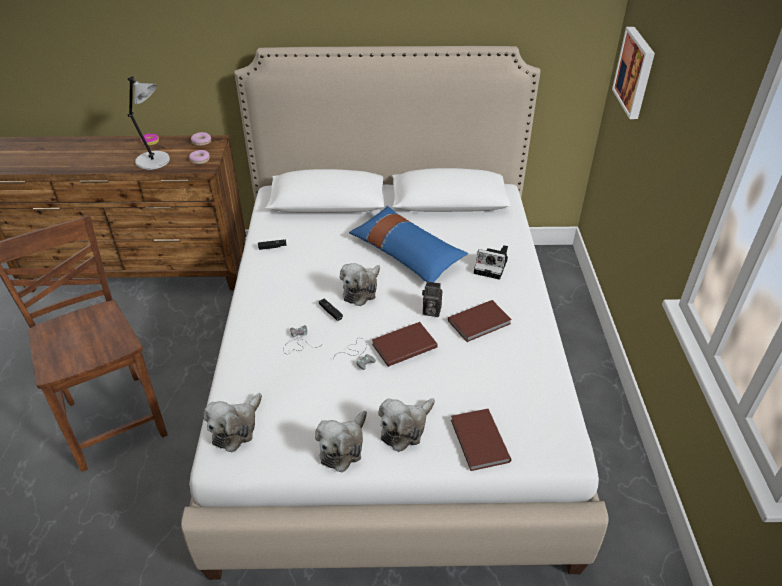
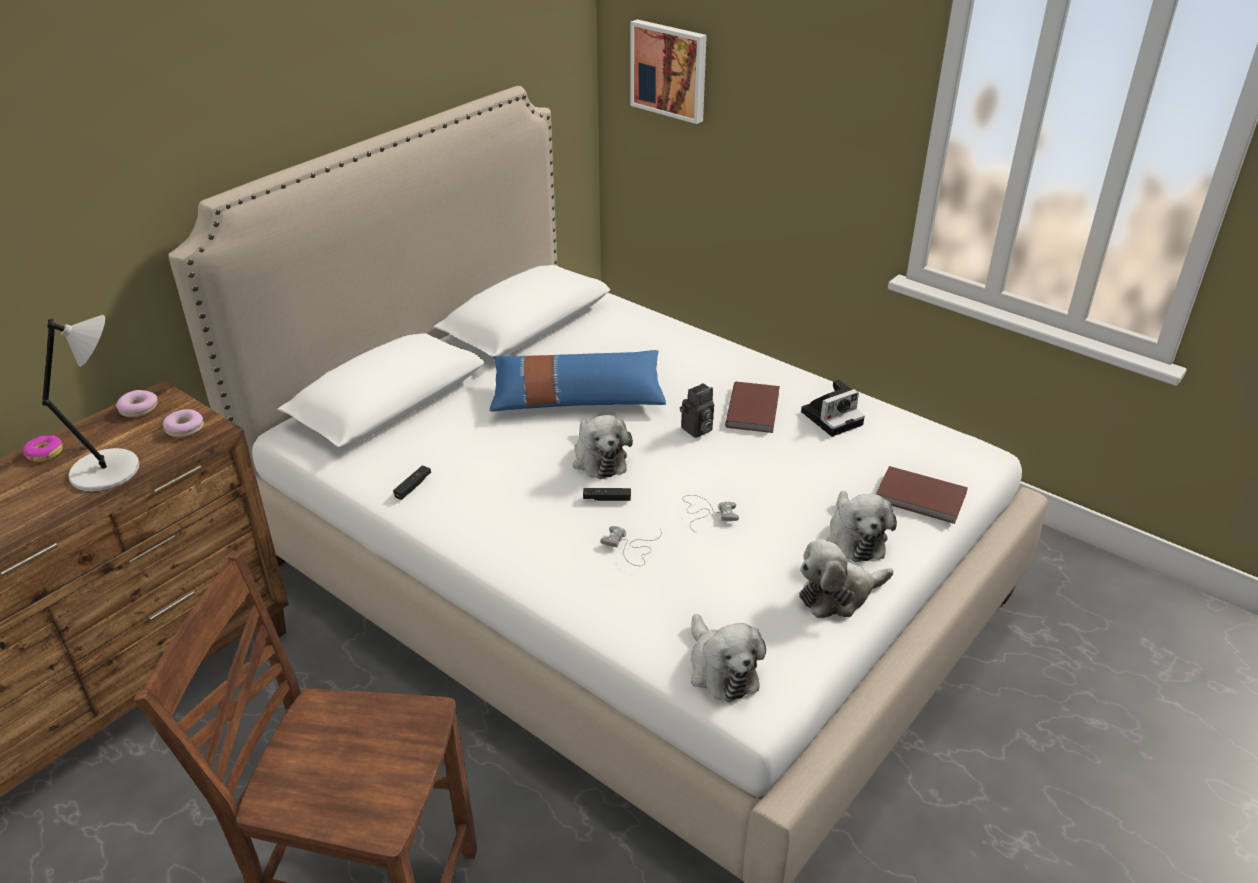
camera: 50 degrees left, 5 degrees down
(343, 447) = (838, 595): plush toy -> plush toy turned 90 degrees clockwise
(403, 345) = (728, 475): brown book -> none
(492, 266) = (677, 357): camera -> camera (833, 417)

